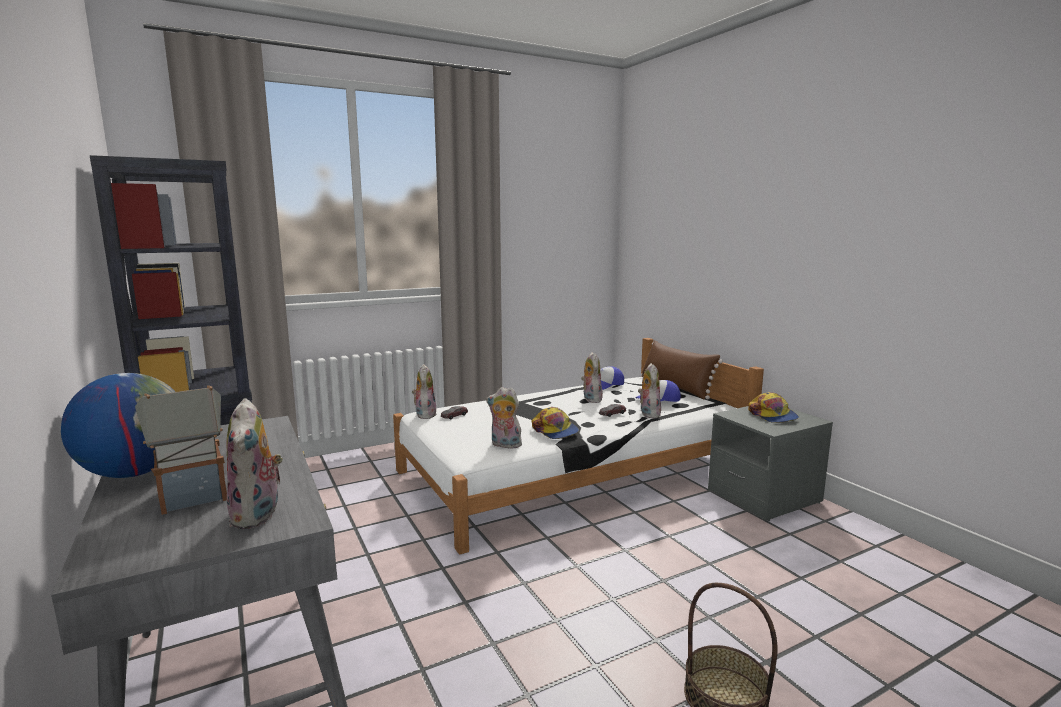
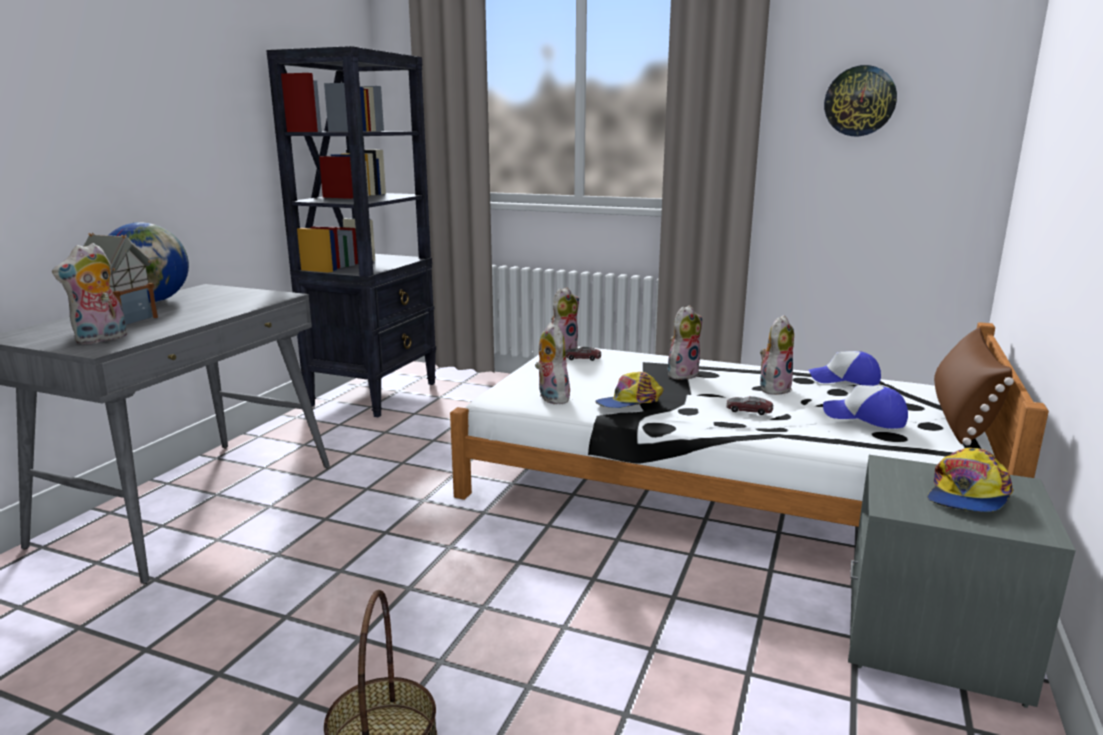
camera: 50 degrees right, 5 degrees up
(546, 217) = (860, 101): none -> wall clock
(555, 431) = (629, 403): cap -> cap turned 45 degrees clockwise
(648, 414) = (802, 428): plush toy -> plush toy (682, 374)

